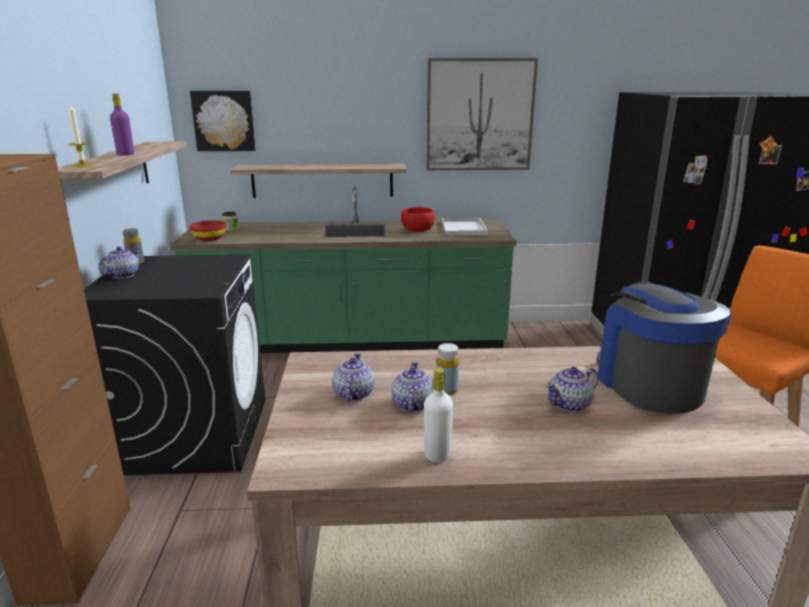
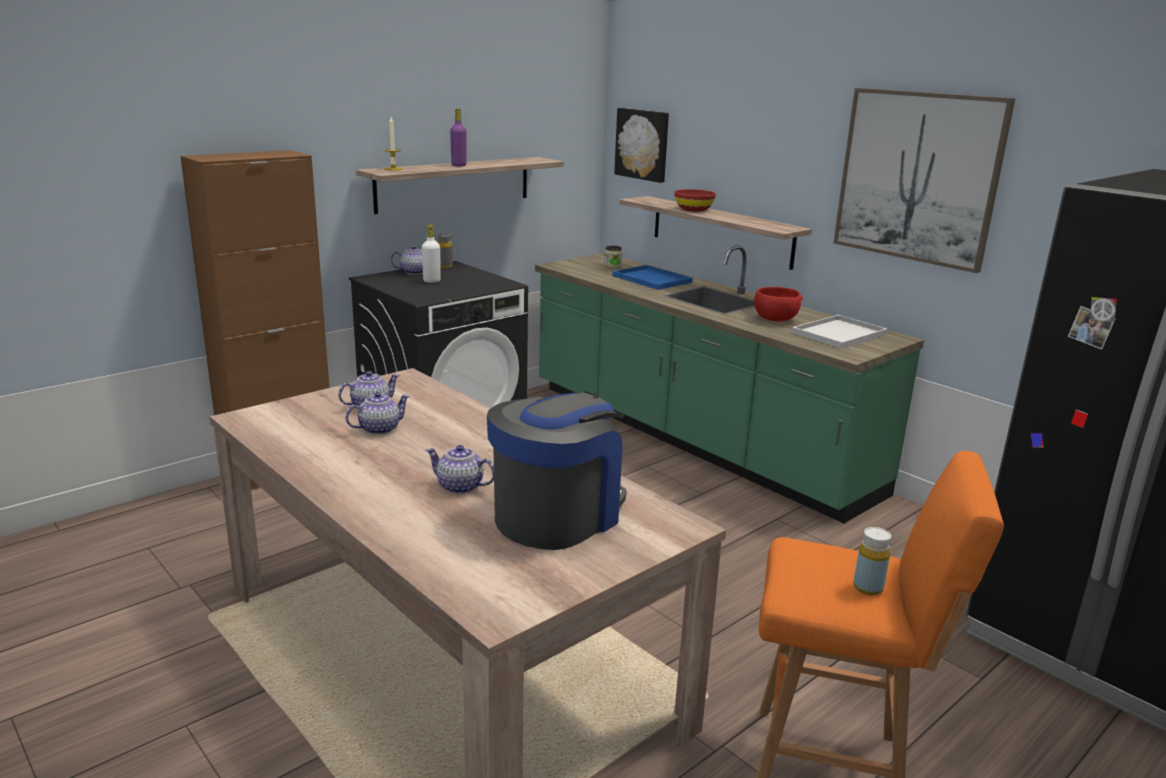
camera: 50 degrees right, 0 degrees up
(209, 238) = (573, 268): red bowl -> red bowl (693, 210)
(282, 230) = (650, 279): none -> blue tray
(437, 455) = (311, 456): white bottle -> white bottle (431, 281)
(447, 390) = (421, 434): yellow bottle -> yellow bottle (868, 588)

